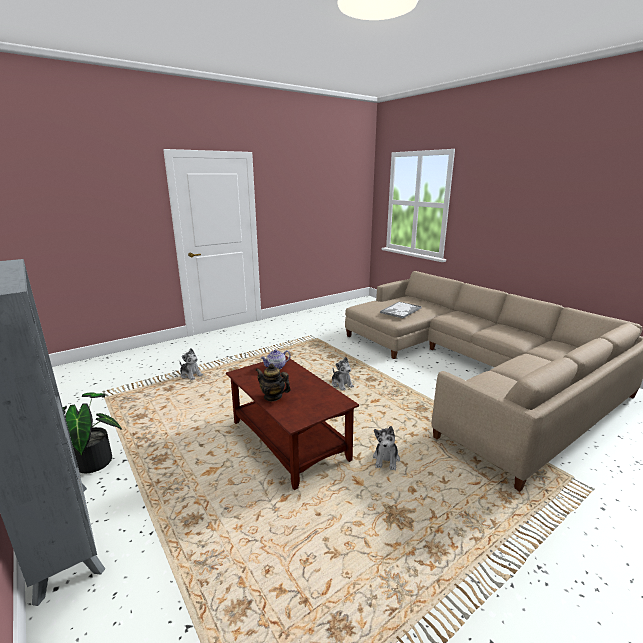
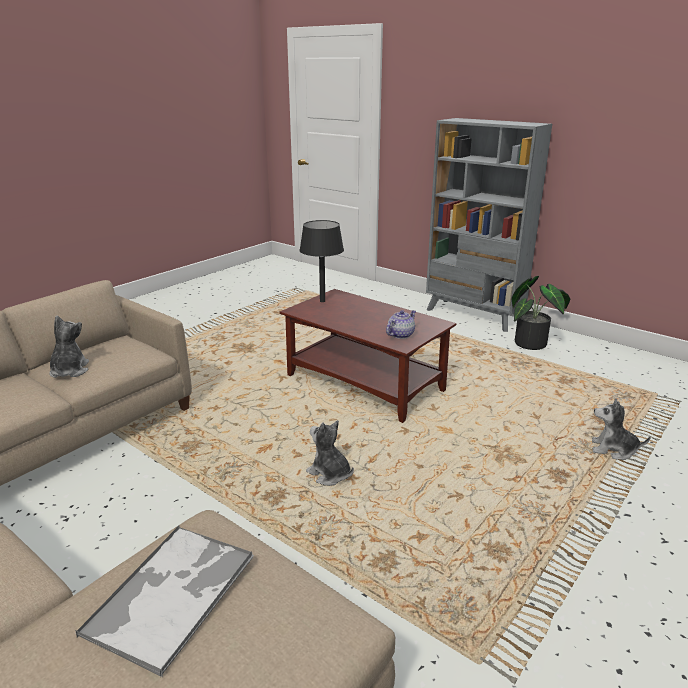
camera: 165 degrees right, 5 degrees up
(273, 396) = (372, 307): teapot -> none
(313, 412) = (322, 301): none -> black table lamp
(386, 459) = (250, 381): plush toy -> plush toy (69, 371)

